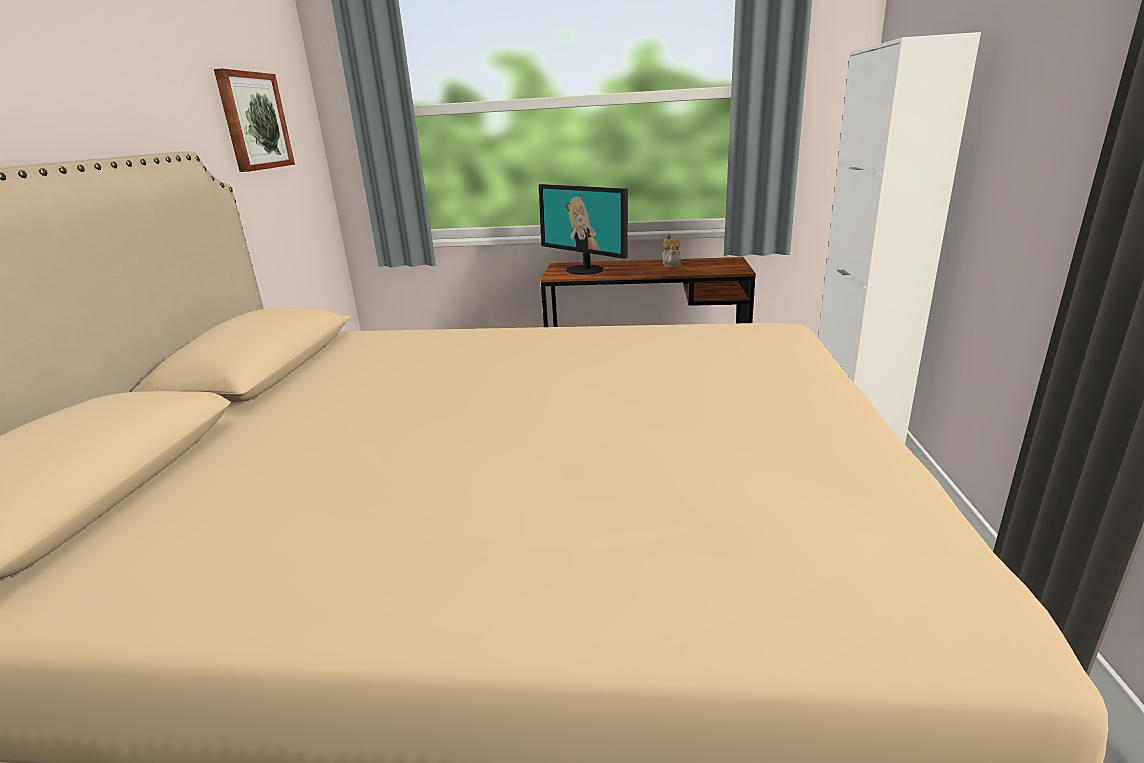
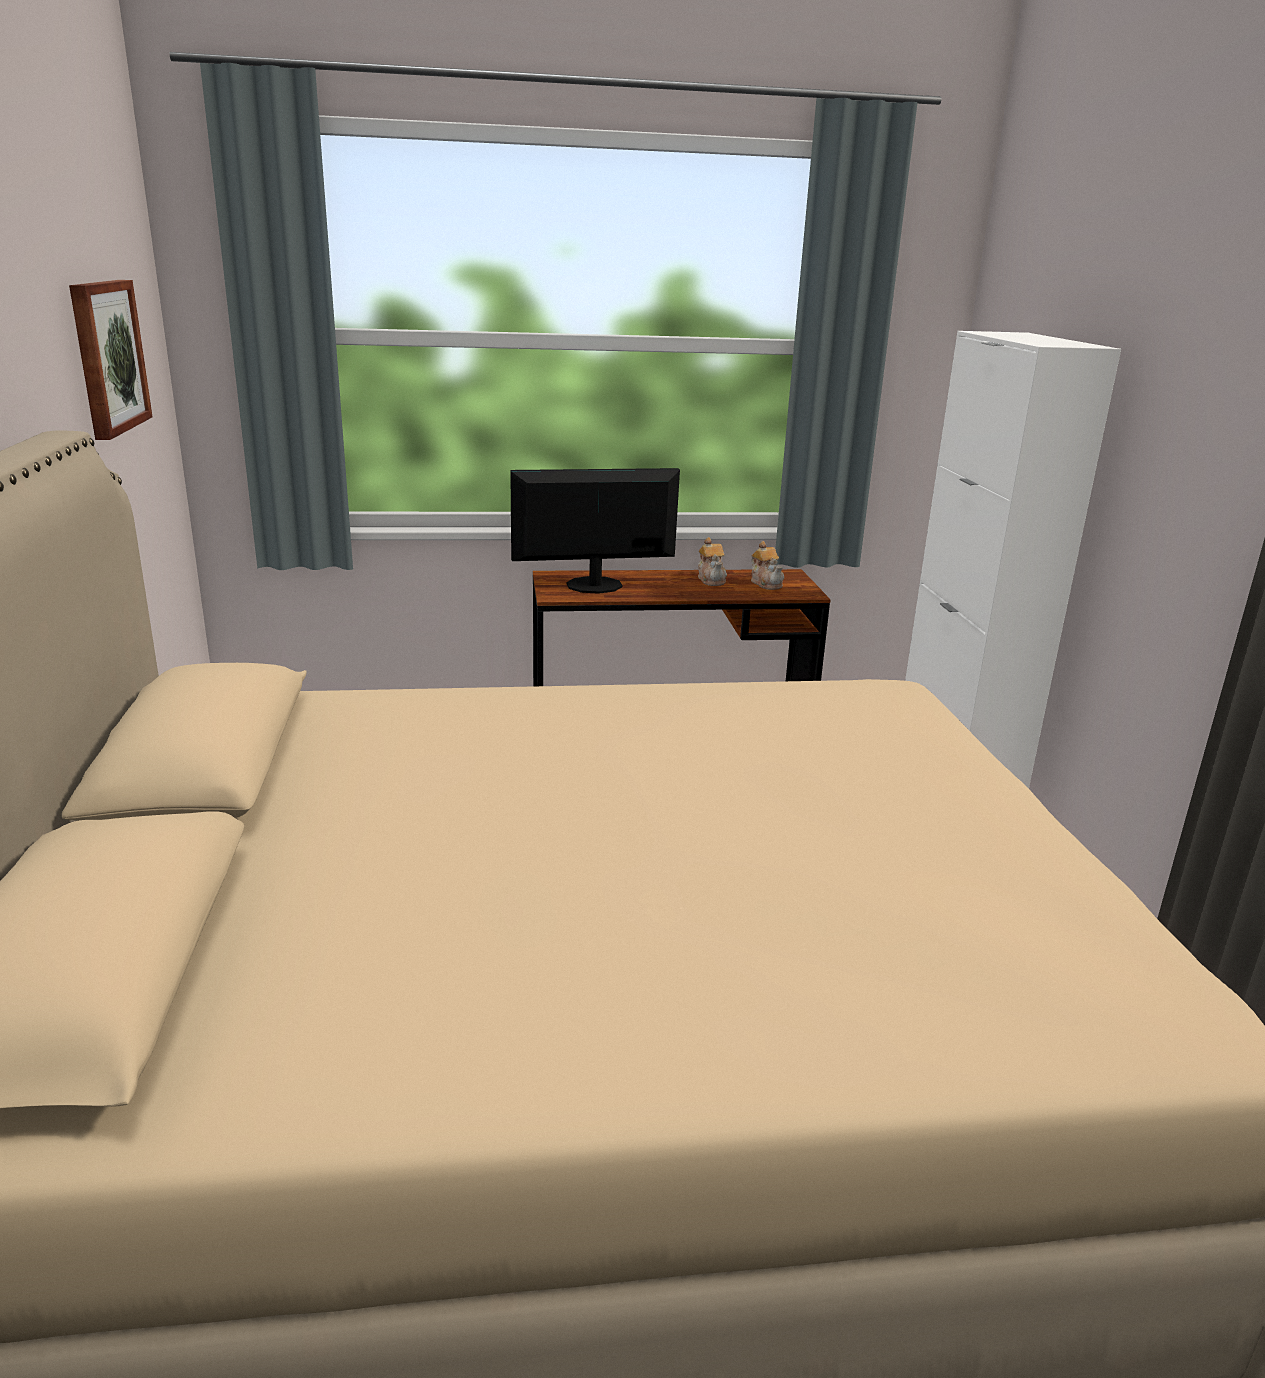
camera: 15 degrees left, 0 degrees up
(585, 270) = (594, 586): monitor -> monitor turned 135 degrees clockwise
(711, 265) = (766, 583): none -> teapot

